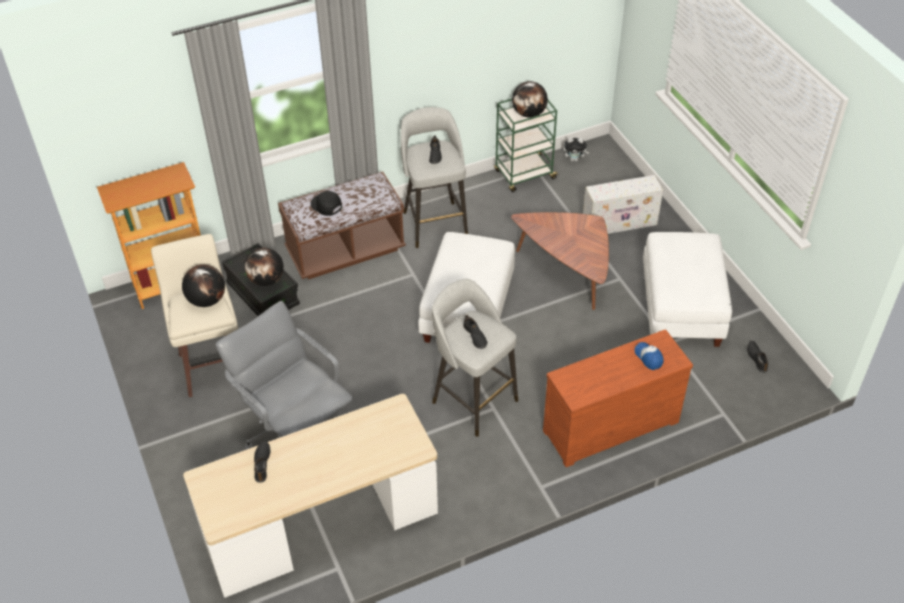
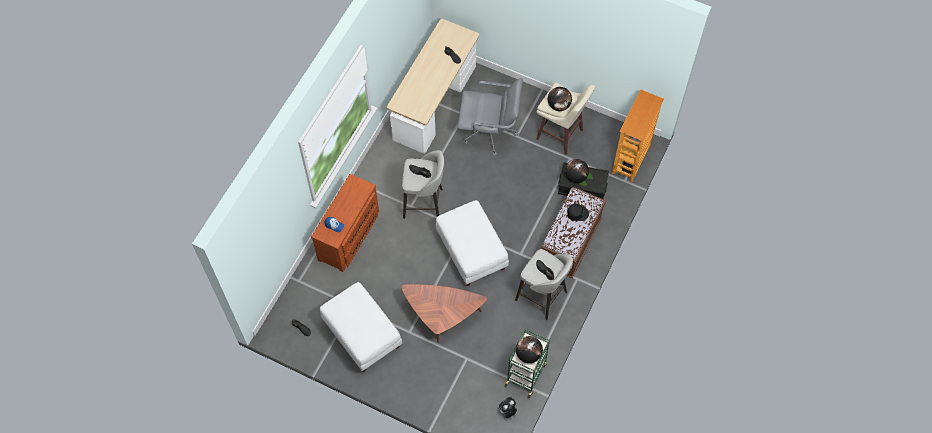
camera: 140 degrees right, 15 degrees up
(620, 223) = (439, 376): white storage box -> none

